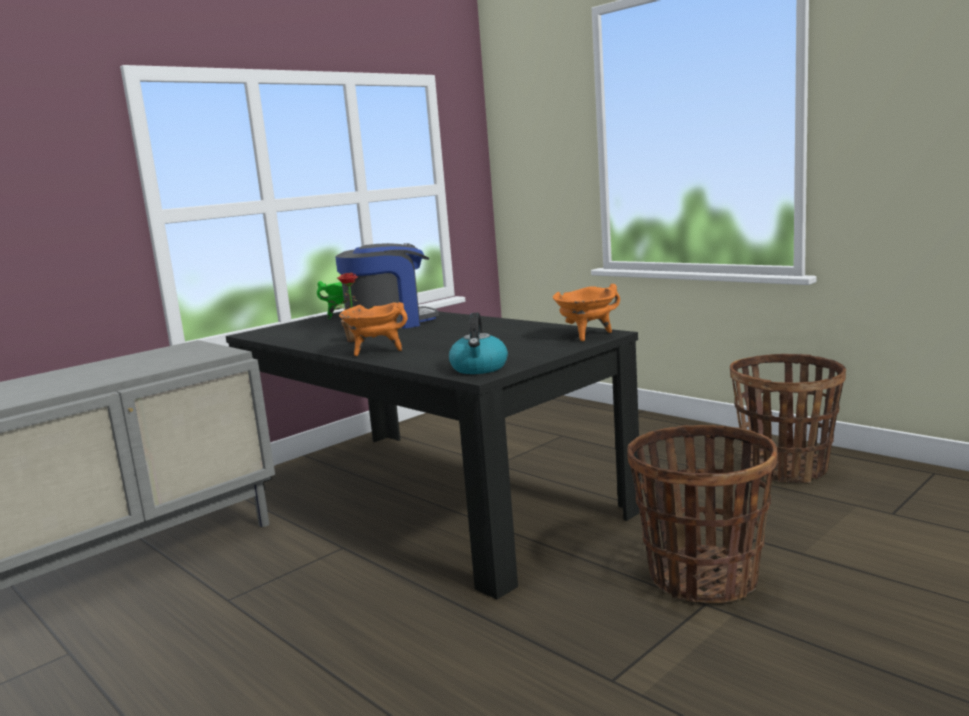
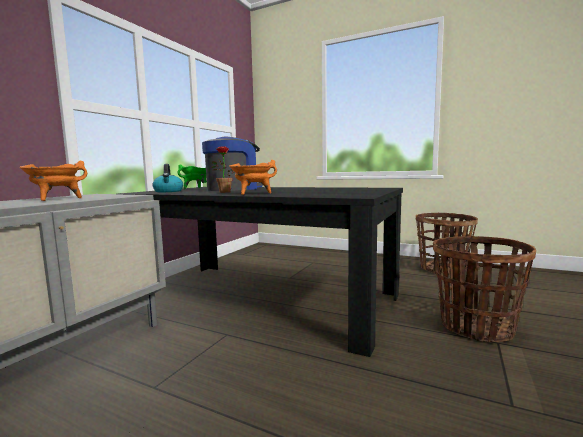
camera: 20 degrees left, 5 degrees down
(479, 368) = (350, 195): kettle -> kettle (168, 191)
(586, 336) = (378, 188): orange cooking pot -> orange cooking pot (56, 199)

